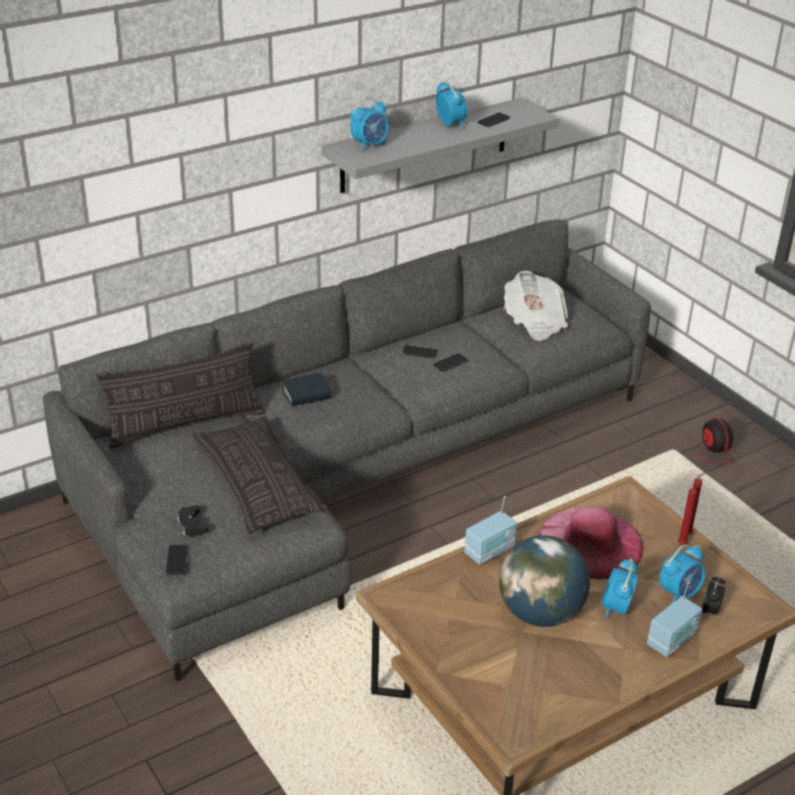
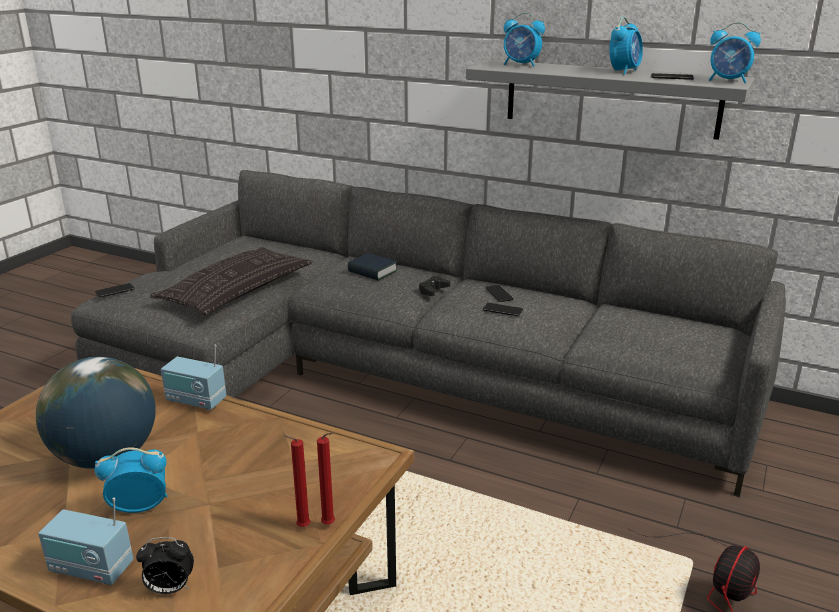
camera: 60 degrees right, 10 degrees down
(185, 424) = (289, 251): pillow -> none
(192, 525) = (161, 283): black game controller -> black game controller (433, 290)
(534, 322) = (641, 329): newspaper -> none
(591, 542) = (255, 456): pink hat -> none
(679, 593) = (196, 550): alarm clock -> alarm clock (728, 81)

